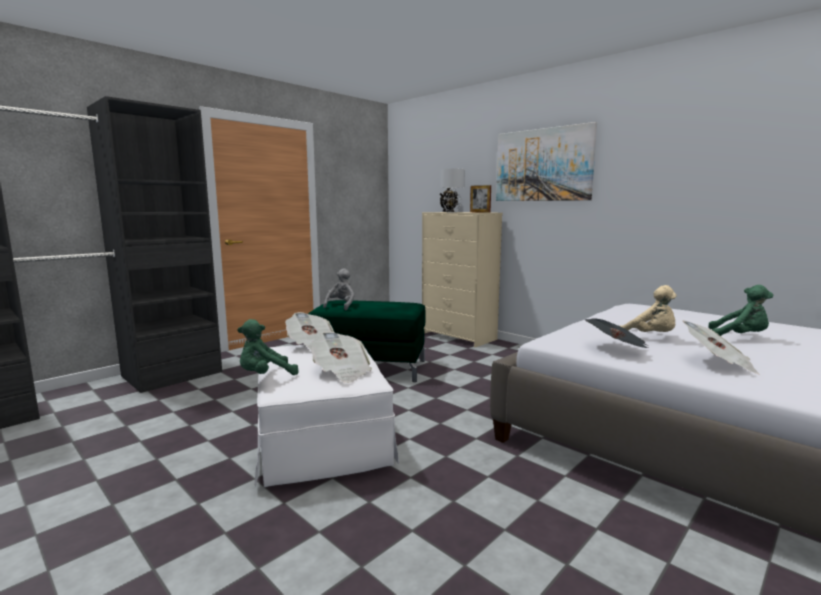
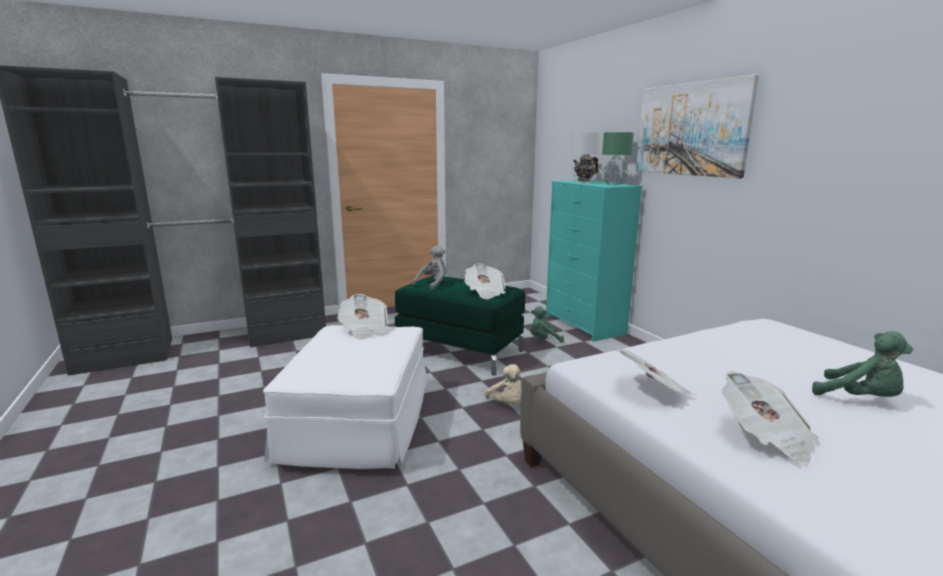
camera: 20 degrees right, 5 degrees up
(265, 376) = (291, 359): green plush toy -> green plush toy (543, 340)
(342, 372) = (360, 366): newspaper -> newspaper (485, 292)
(459, 336) = (585, 325): beige dresser -> turquoise dresser
(480, 212) = (615, 184): picture frame -> green table lamp
(650, 336) = (724, 378): beige plush toy -> beige plush toy (509, 405)

